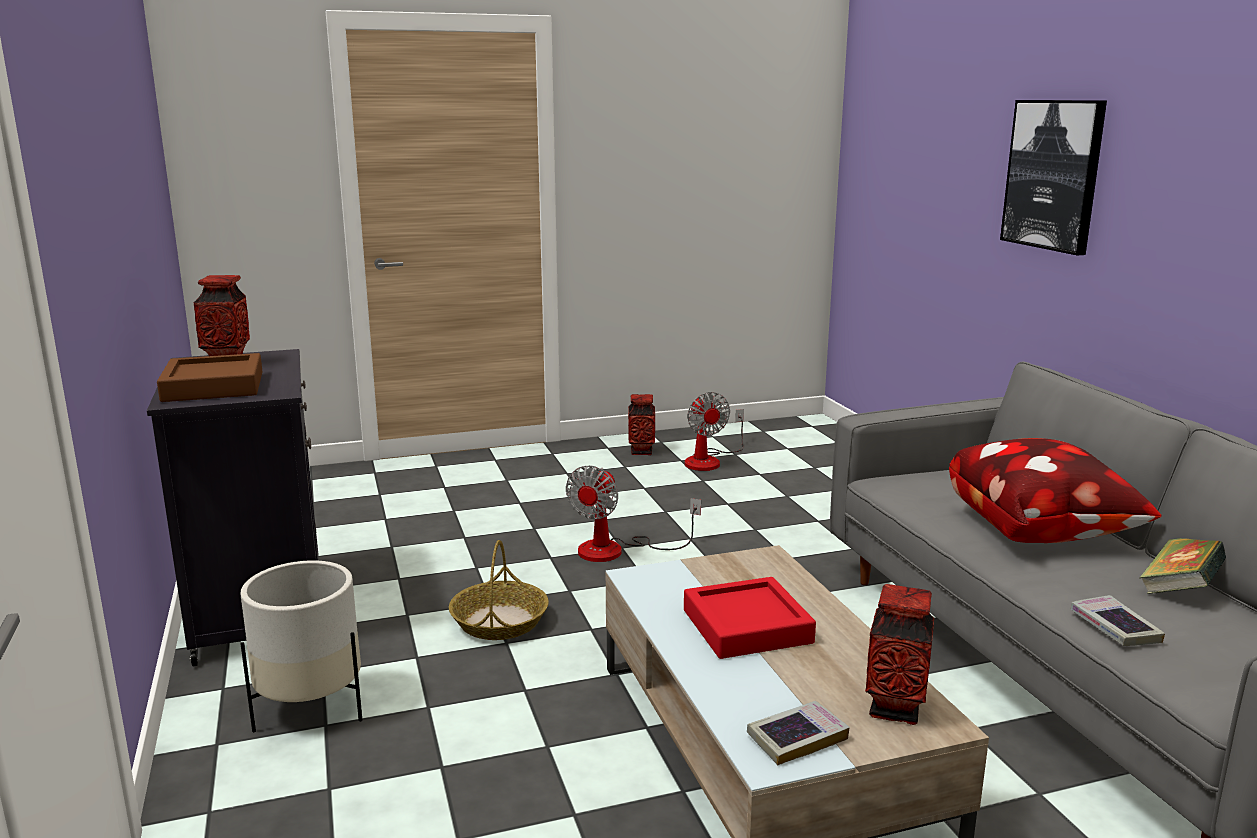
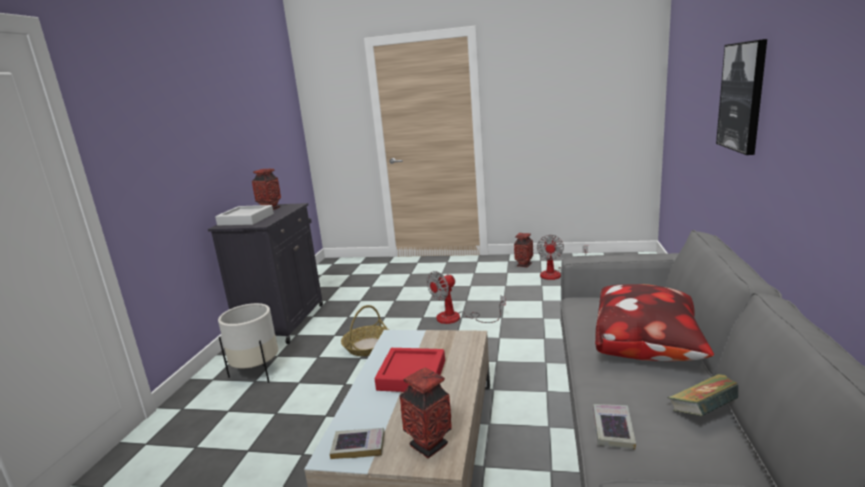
camera: 30 degrees right, 0 degrees up
(213, 387) = (246, 219): brown tray -> grey tray

